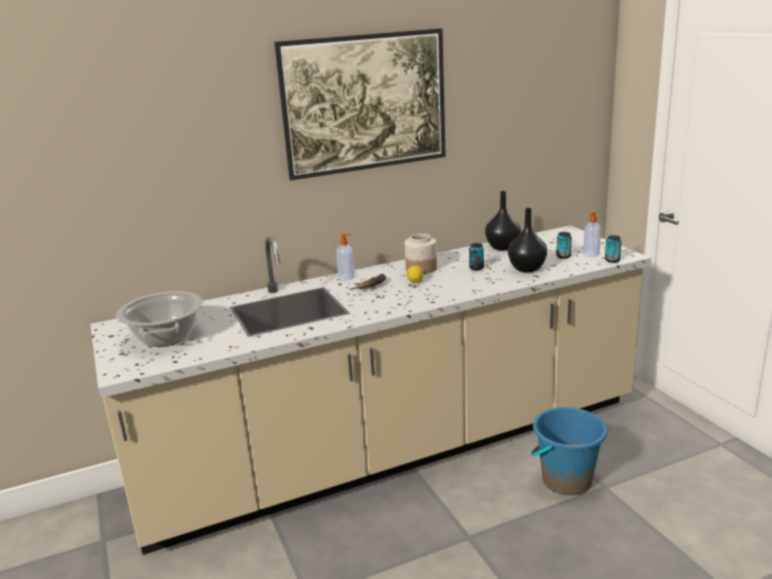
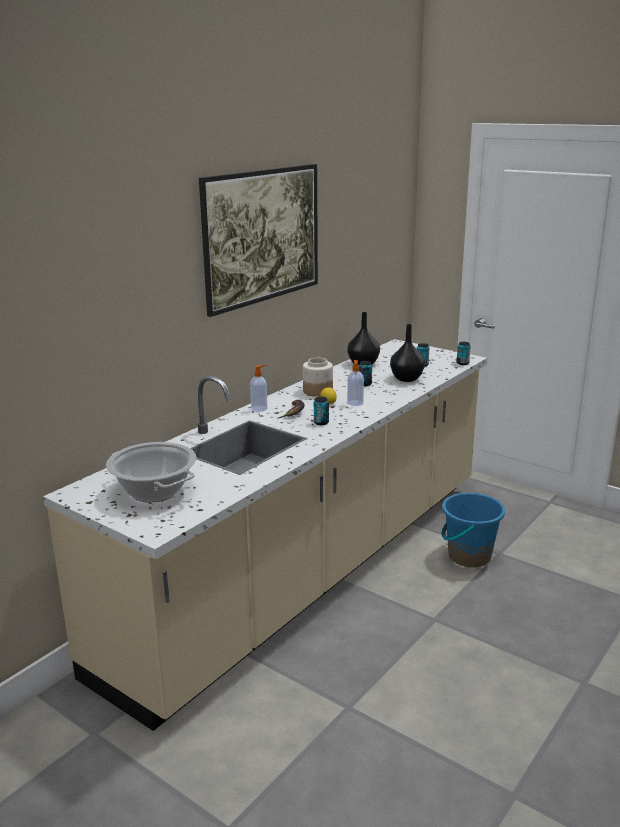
camera: 30 degrees left, 0 degrees up
(382, 300) = (321, 422): none -> can
(591, 254) = (441, 361): soap dispenser -> soap dispenser (355, 403)

